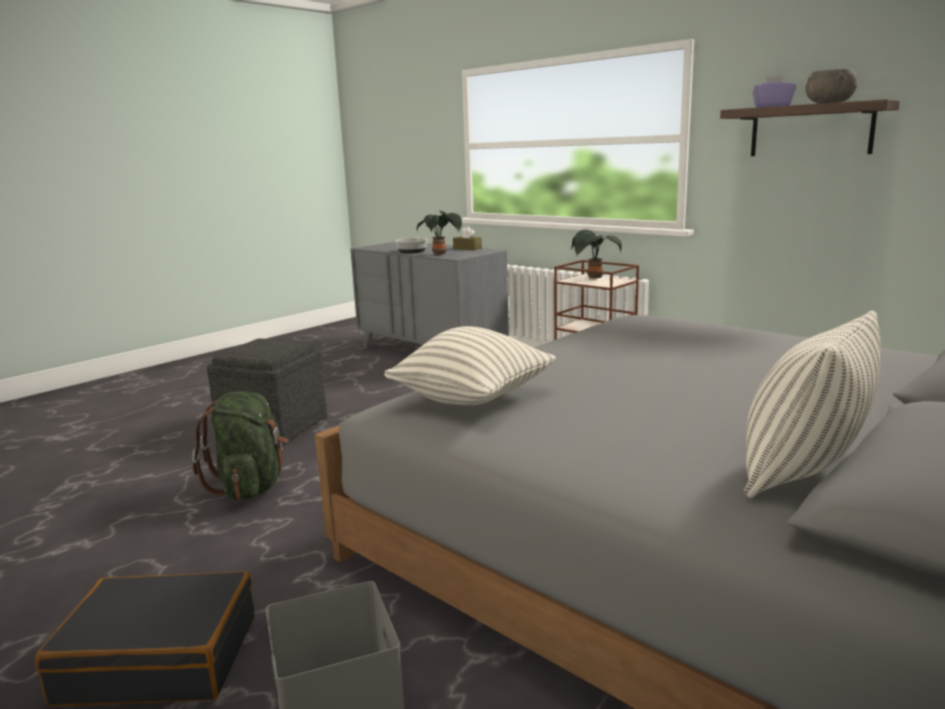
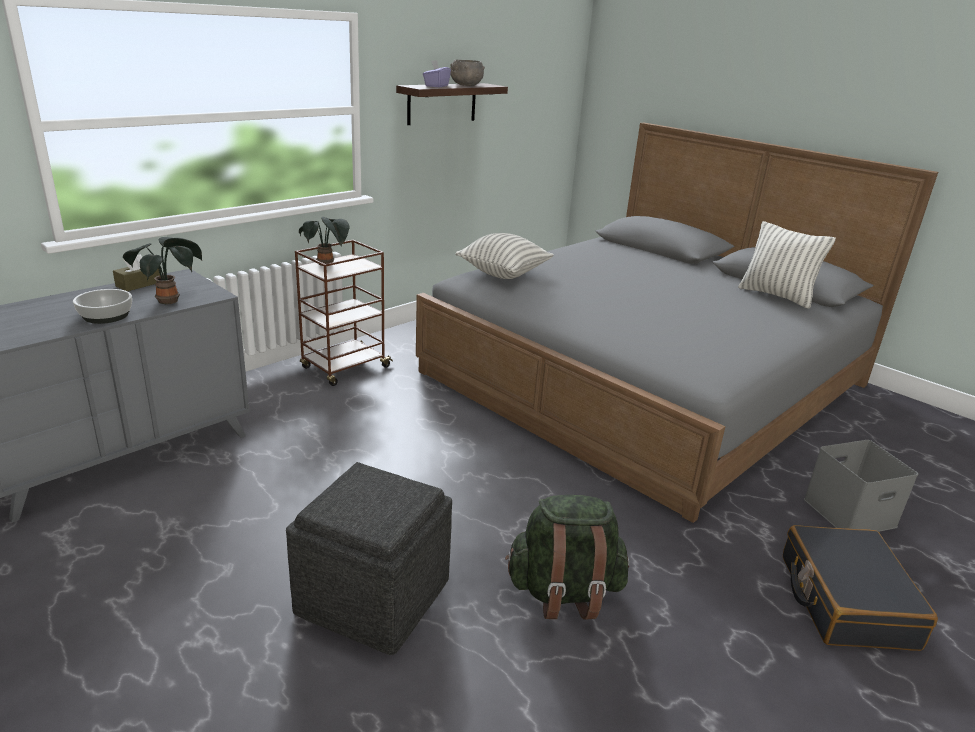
camera: 90 degrees left, 10 degrees up
(473, 399) = (701, 349): pillow -> pillow (503, 274)

